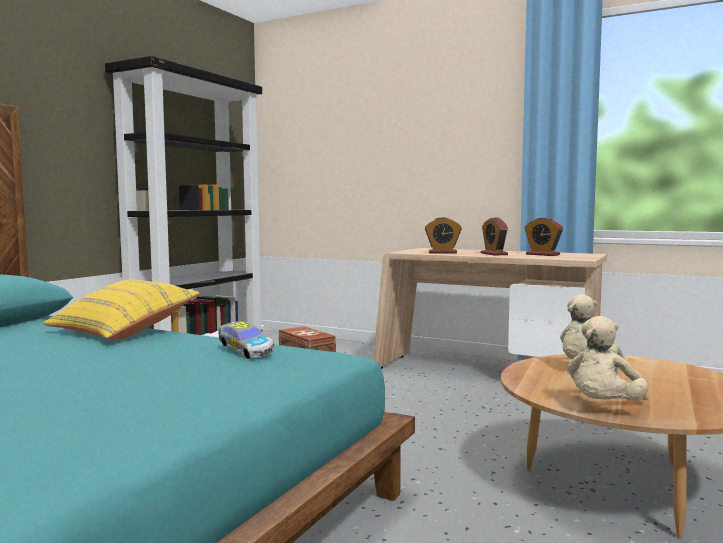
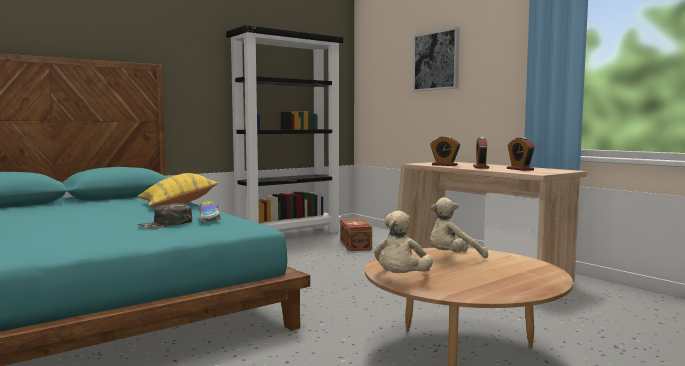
camera: 25 degrees right, 0 degrees up
(195, 367) = (166, 224): none -> green cap
(388, 124) = (436, 61): none -> picture
(603, 407) = (401, 279): beige plush toy -> beige plush toy turned 45 degrees counterclockwise

